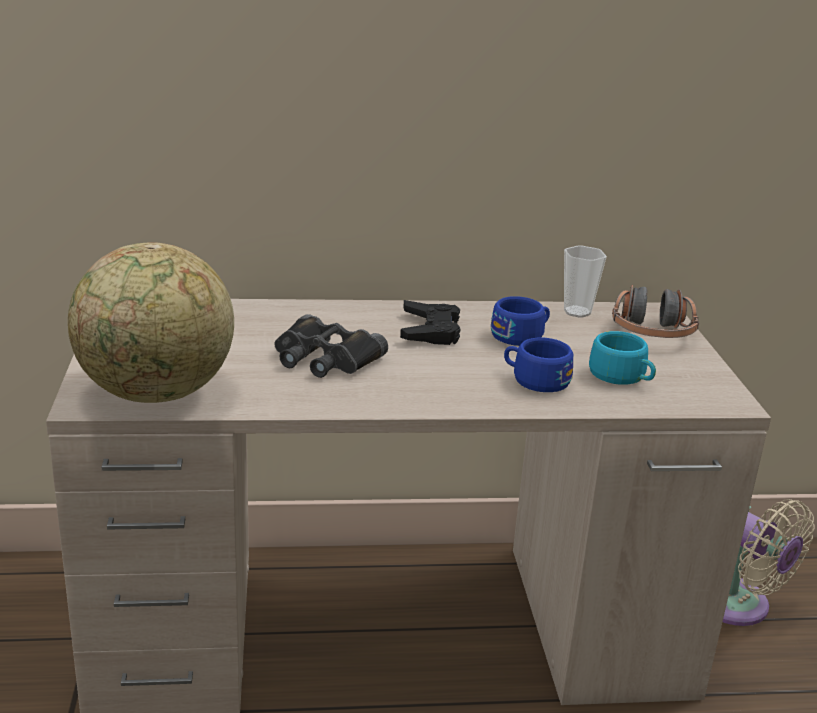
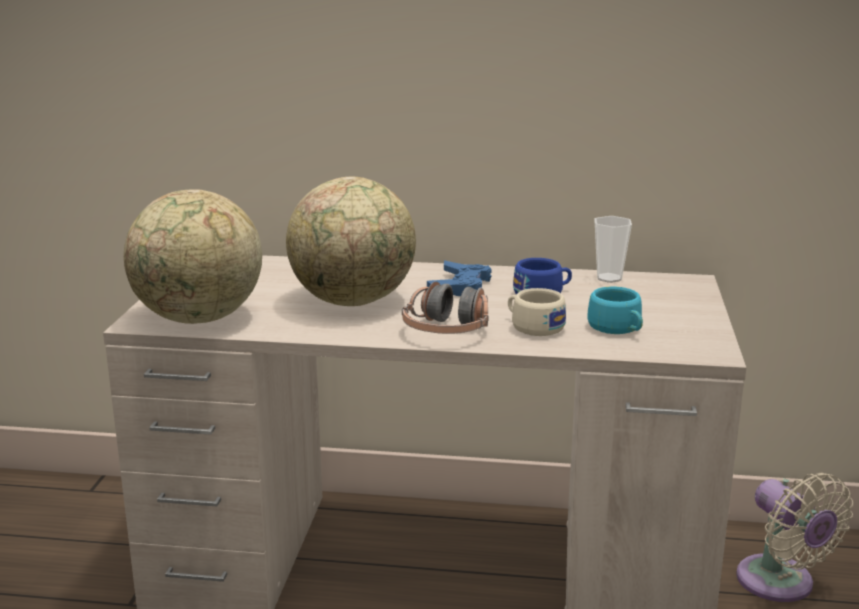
camera: 15 degrees right, 5 degrees down
(324, 358) = (353, 302): black binoculars -> globe
(430, 330) = (461, 286): black game controller -> blue game controller
(535, 380) = (533, 326): blue cup -> beige cup
(651, 333) = (671, 297): headphones -> headphones (447, 331)

